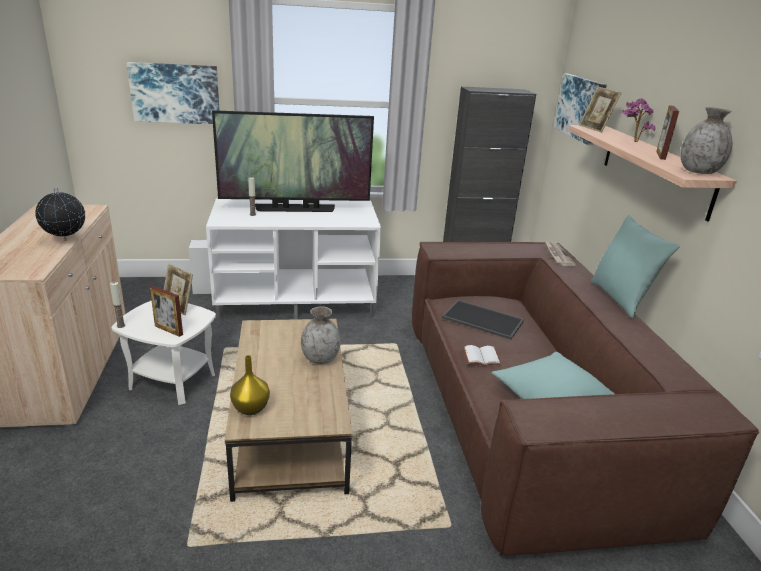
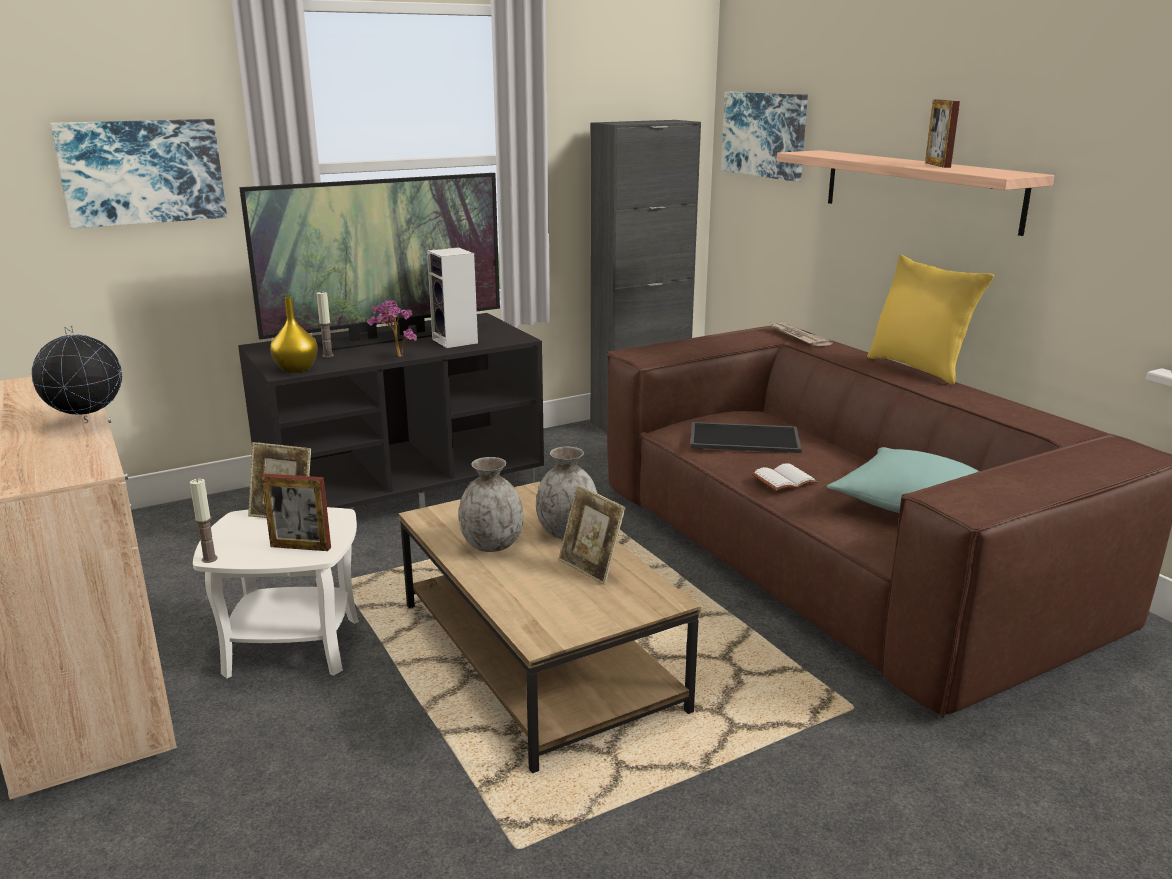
camera: 20 degrees left, 5 degrees down
(204, 289) = (232, 511): speaker -> speaker (456, 341)
(251, 408) = (529, 614): yellow vase -> yellow vase (297, 369)
(297, 301) = (404, 494): white tv stand -> black tv stand
(595, 129) = (815, 153): picture frame -> picture frame (590, 568)
(620, 299) = (919, 368): turquoise pillow -> yellow pillow
(632, 141) = (880, 158): potted plant -> potted plant (395, 356)
(698, 172) = (1005, 172): grey vase -> grey vase (492, 545)

